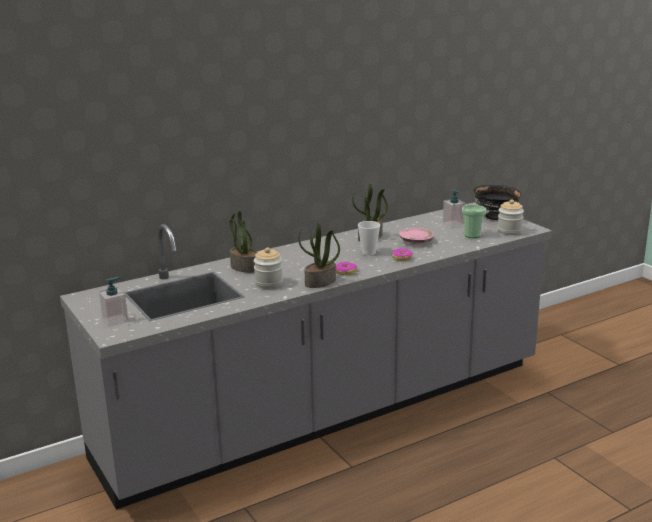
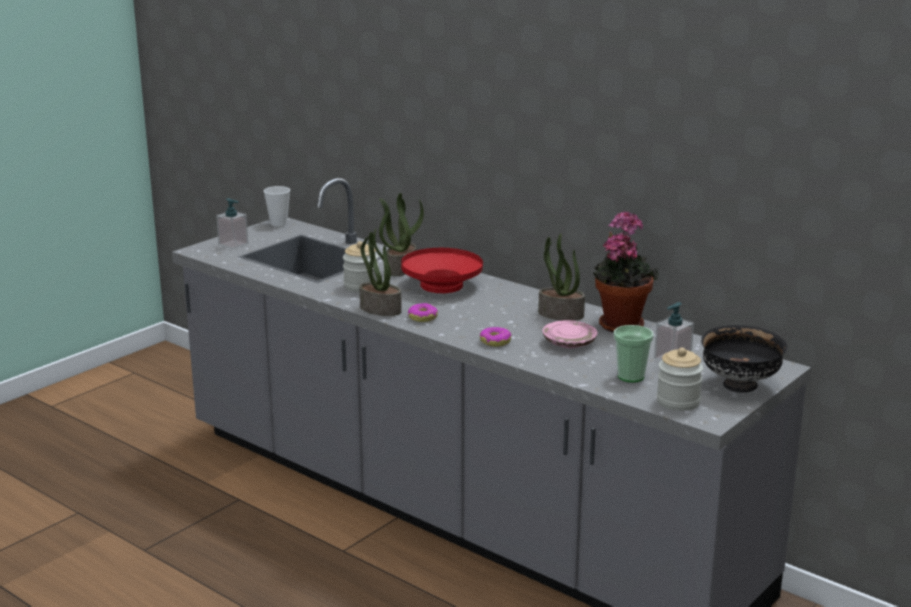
camera: 70 degrees right, 0 degrees up
(291, 260) = (442, 286): none -> red bowl
(369, 253) = (500, 321): cup -> cup (278, 224)
(395, 226) = (620, 324): none -> potted plant

